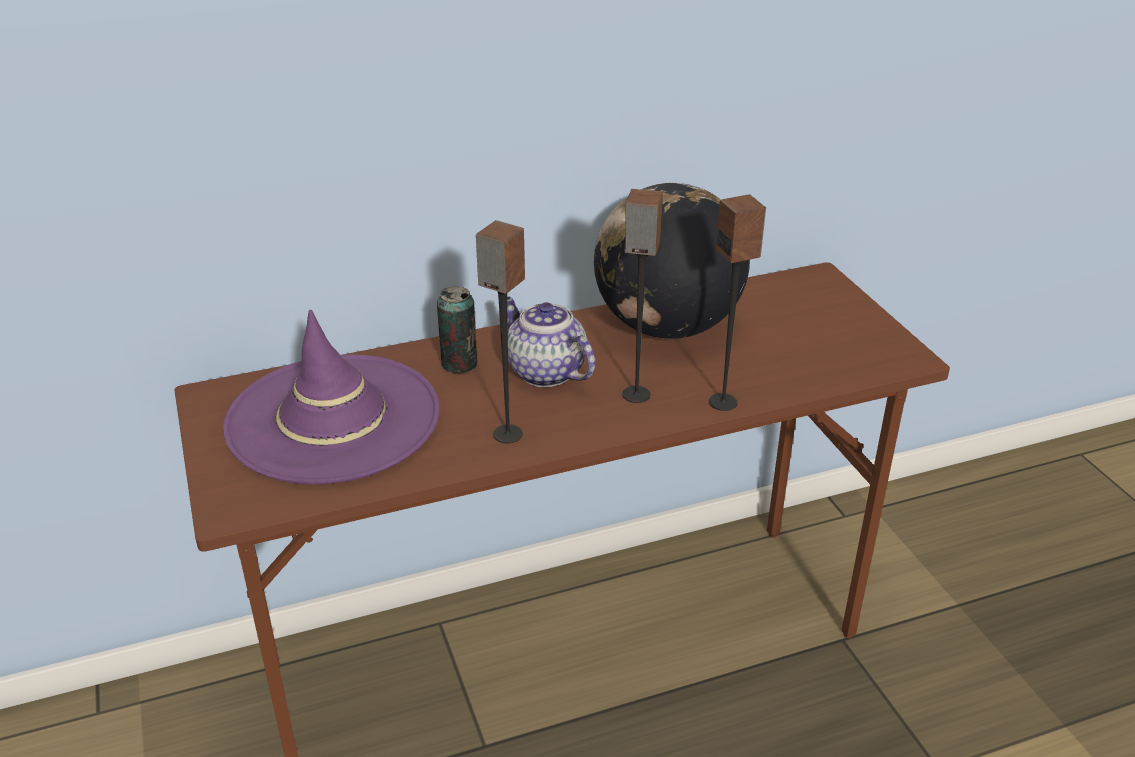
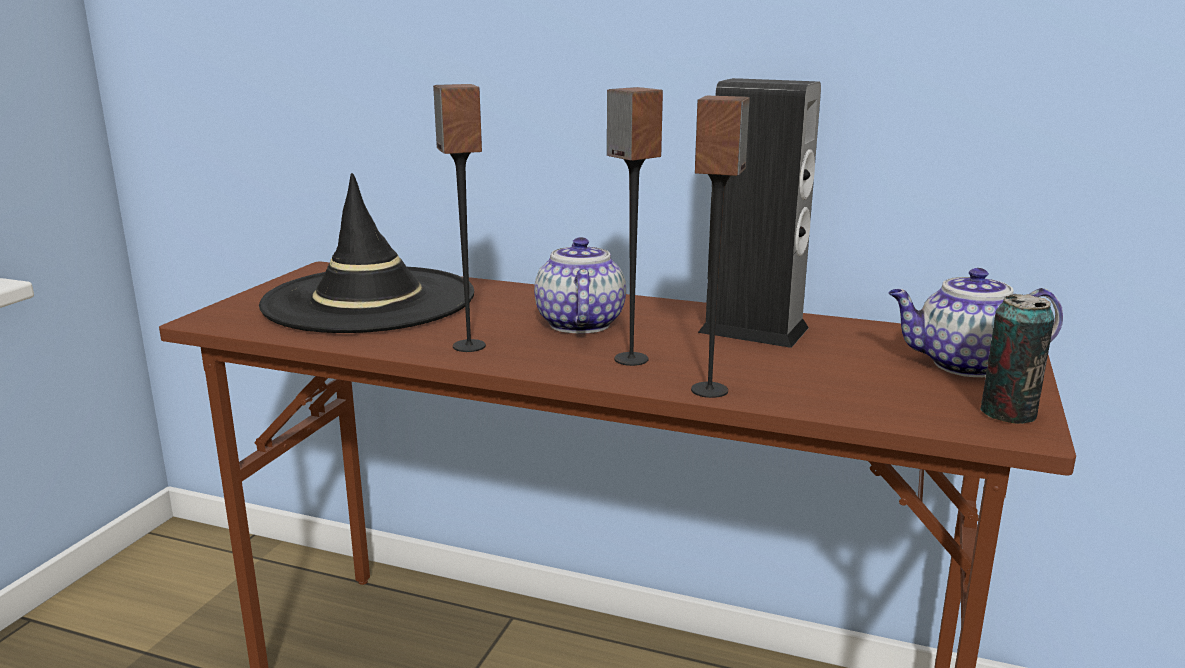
camera: 40 degrees right, 15 degrees down
(333, 419) = (369, 301): purple hat -> black hat
(459, 364) = (520, 301): can -> can (1008, 413)
(666, 326) = (753, 330): globe -> speaker
(821, 309) = (964, 365): none -> teapot

